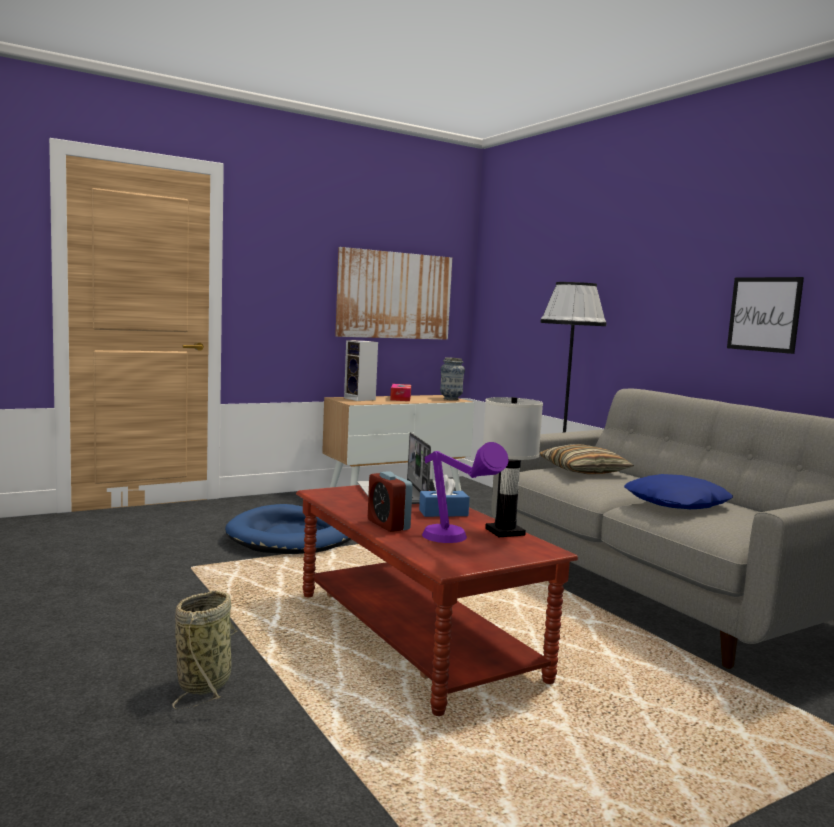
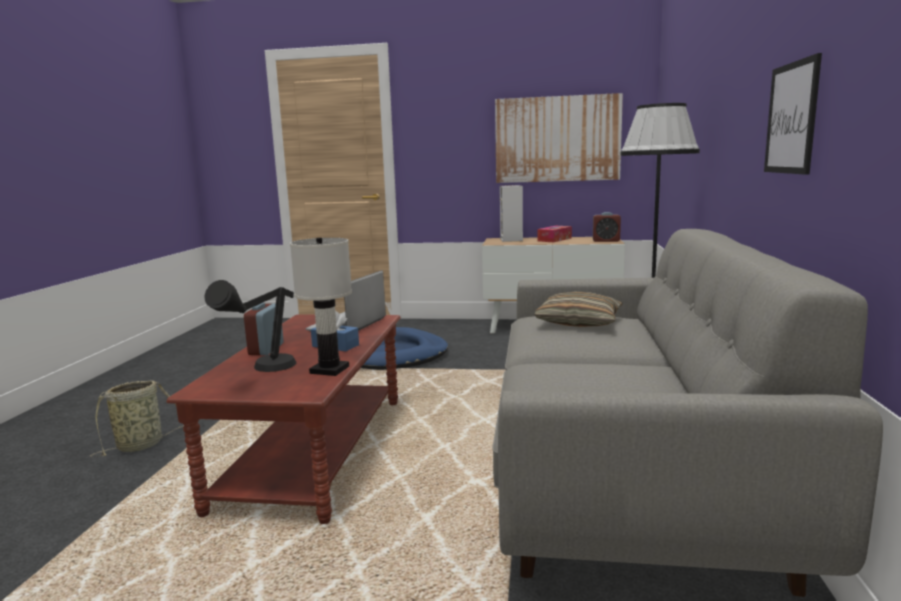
camera: 40 degrees right, 5 degrees up
(451, 399) = (606, 241): vase -> alarm clock
(455, 543) = (263, 372): purple table lamp -> black table lamp
(677, 503) = (573, 369): blue pillow -> none

